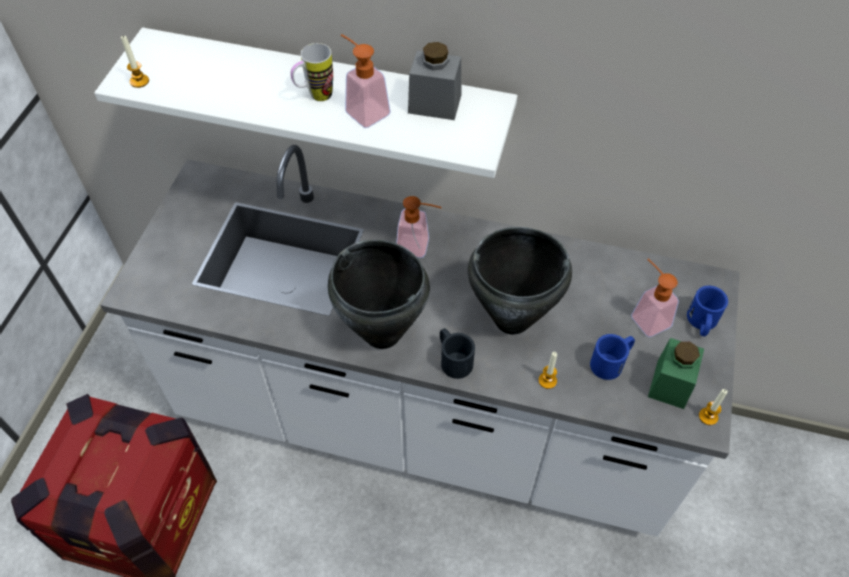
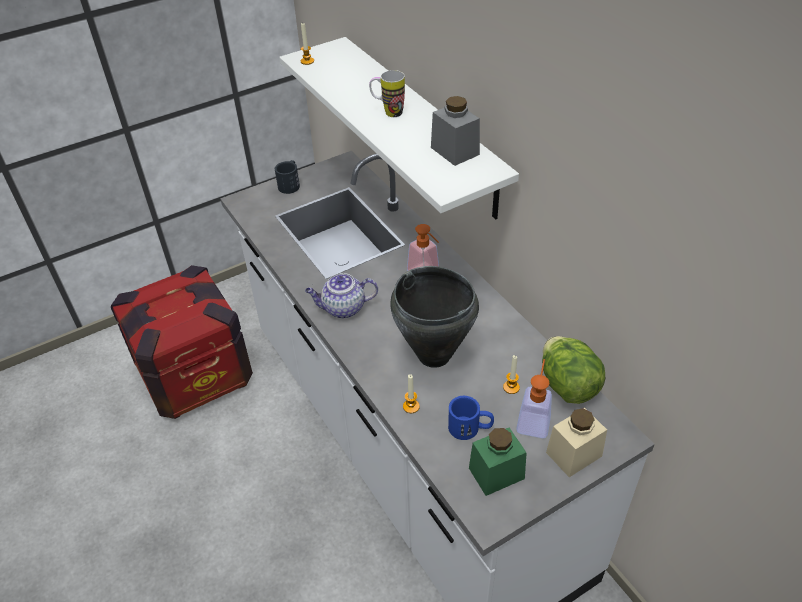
camera: 45 degrees right, 10 degrees down
(363, 110) = (406, 132): soap dispenser -> none
(382, 334) = (343, 308): black cooking pot -> teapot
(453, 359) = (367, 351): black mug -> black mug (290, 184)
(637, 268) = (567, 385): none -> lettuce
(701, 323) = (574, 454): blue mug -> beige jar
(708, 416) = (498, 515): candle -> candle (511, 387)

